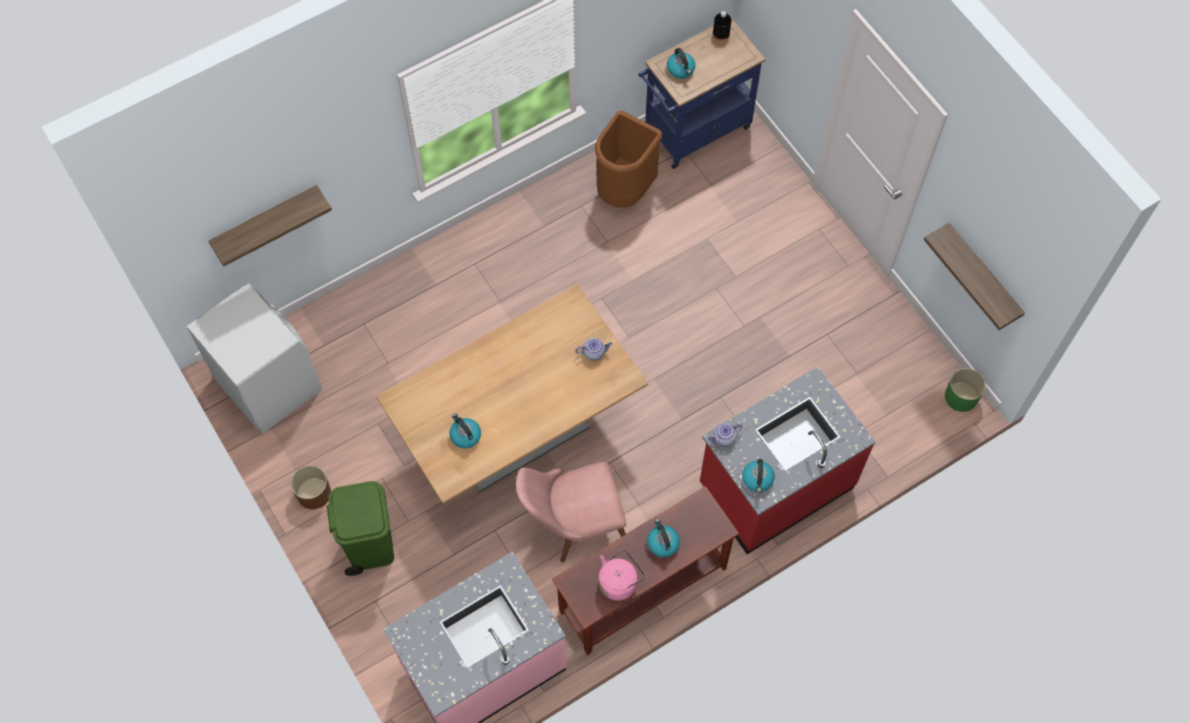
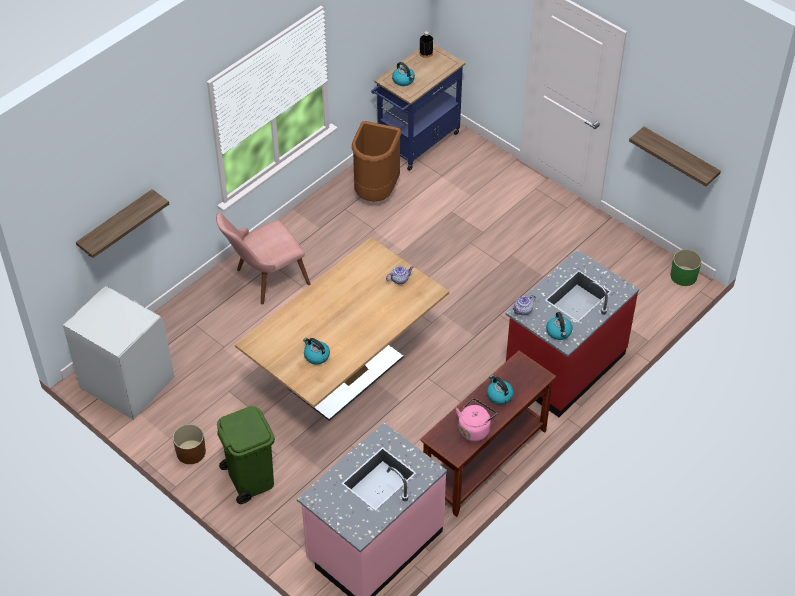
camera: 15 degrees left, 15 degrees down
(573, 524) = (413, 427): pink chair -> pink chair (264, 280)

